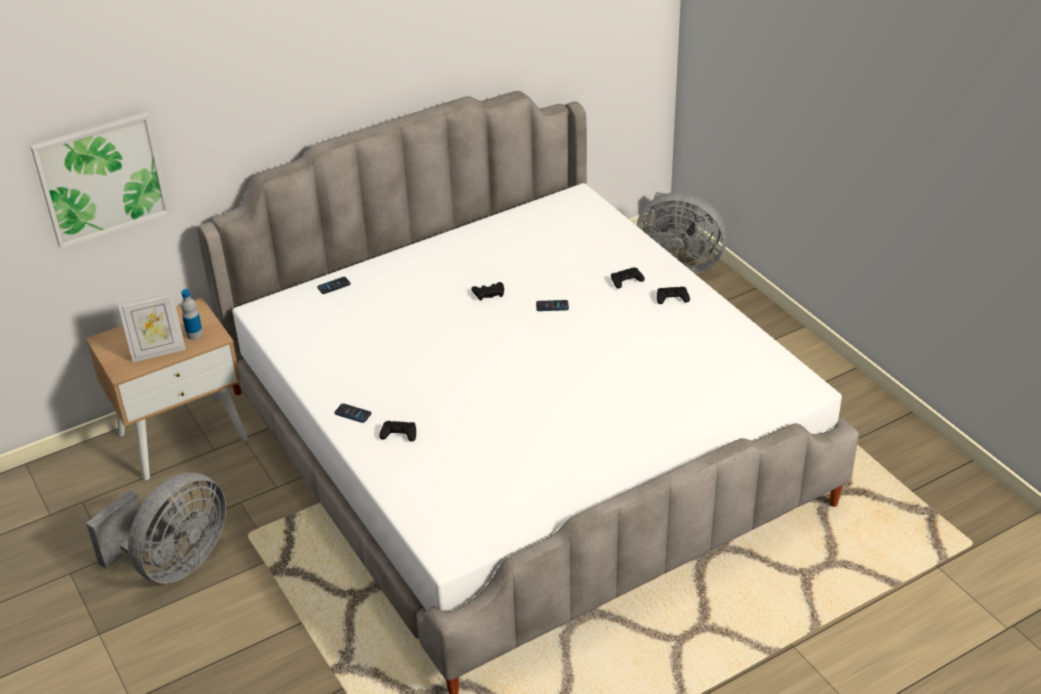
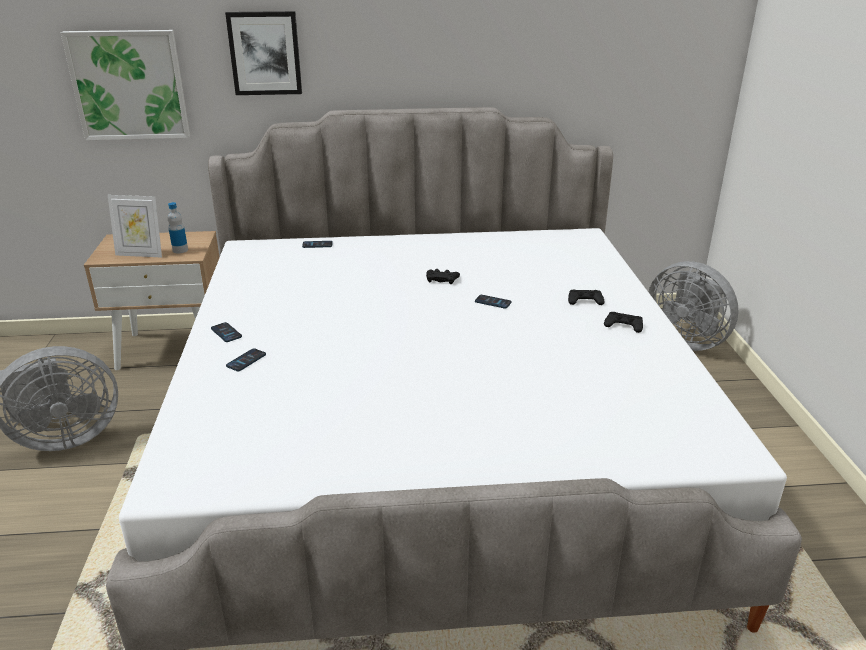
camera: 25 degrees right, 10 degrees down
(240, 107) = (265, 53): none -> picture
(399, 434) = (246, 360): black game controller -> phone

